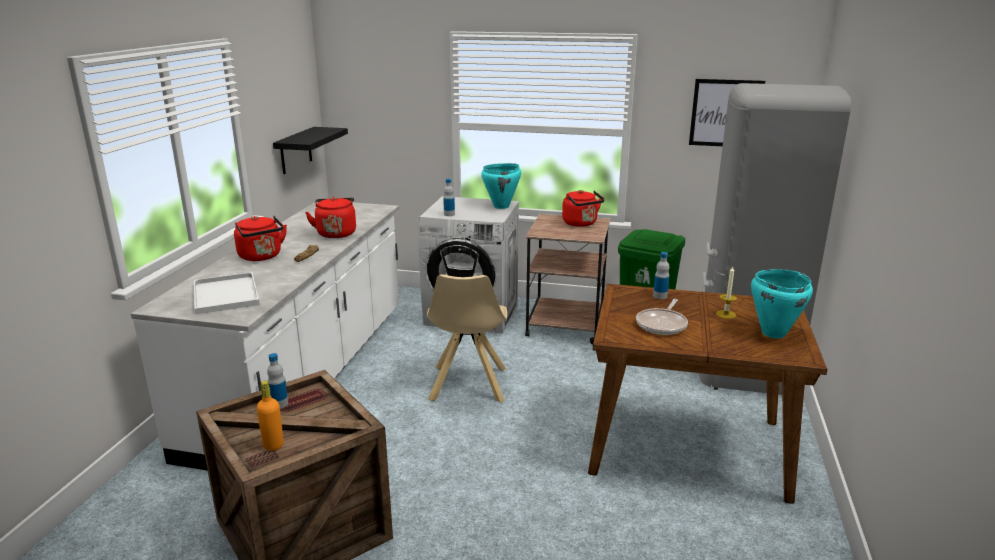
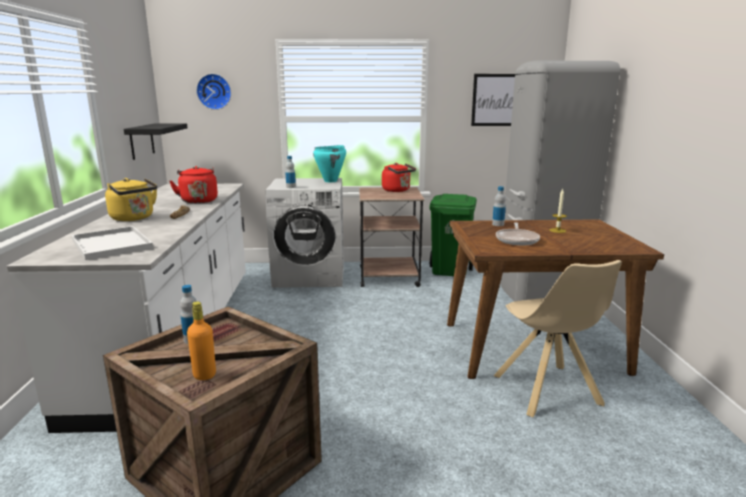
camera: 15 degrees left, 5 degrees down
(261, 257) = (134, 218): red kettle -> yellow kettle
(380, 91) = (214, 91): none -> wall clock
(467, 385) = (330, 326): beige chair -> beige chair (548, 391)
(773, 333) = (602, 238): turquoise cooking pot -> none

